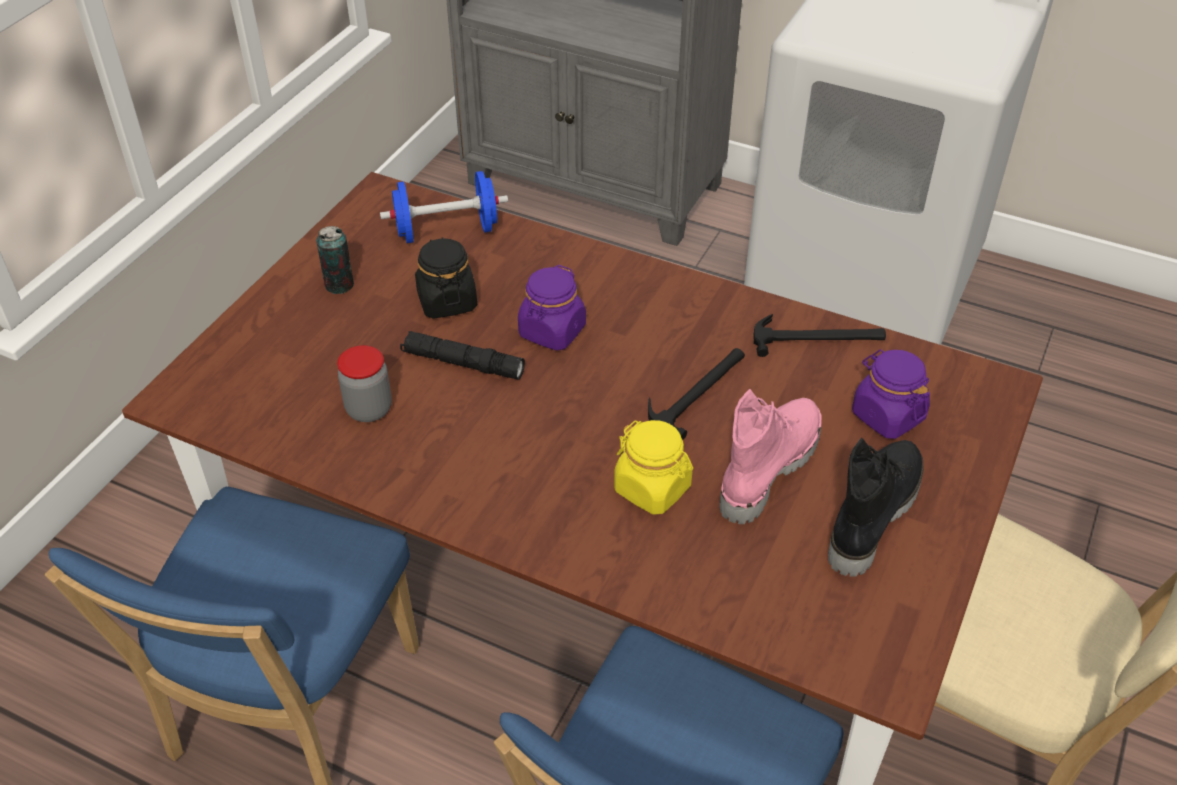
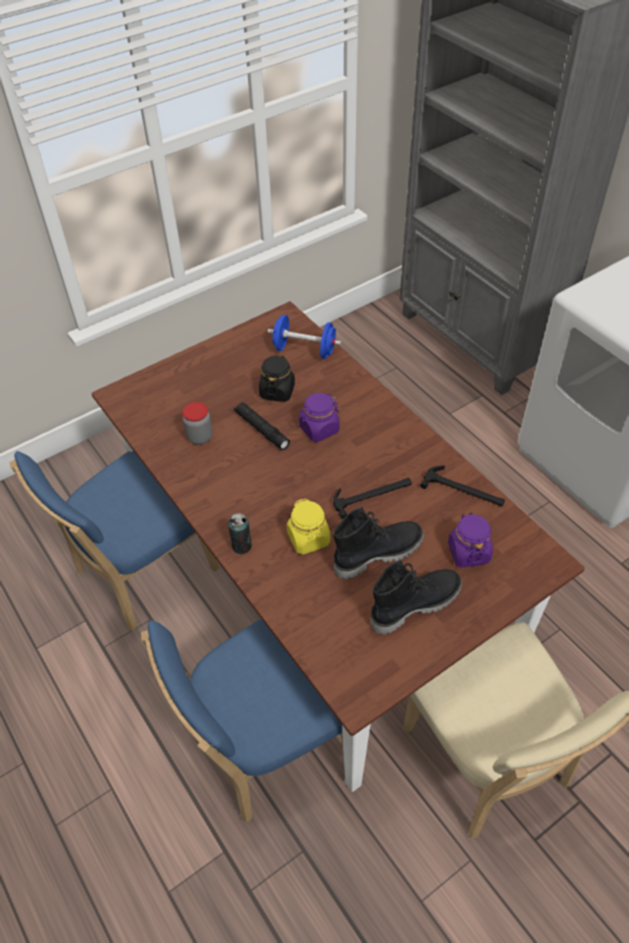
camera: 30 degrees right, 5 degrees up
(339, 285) = (230, 362): can -> can (241, 546)
(767, 468) = (377, 553): pink boot -> black boot

